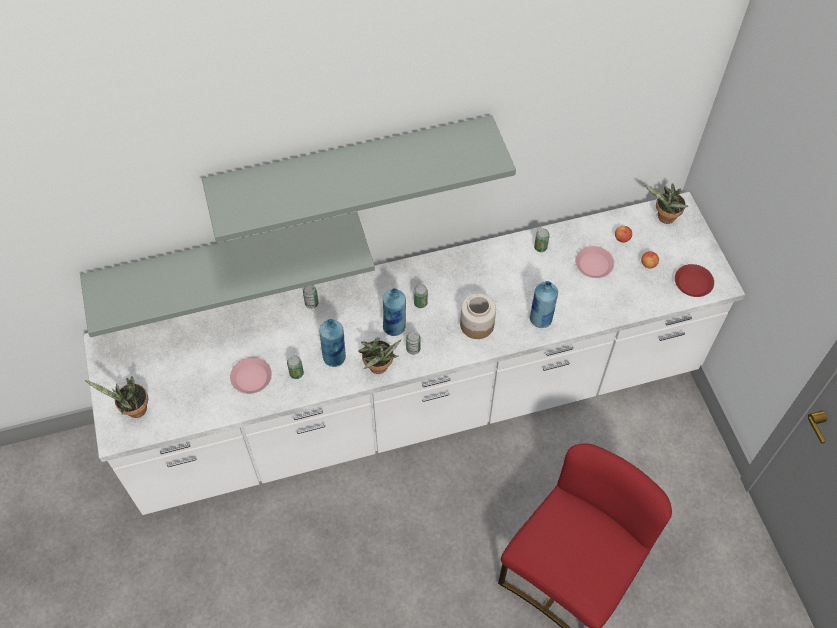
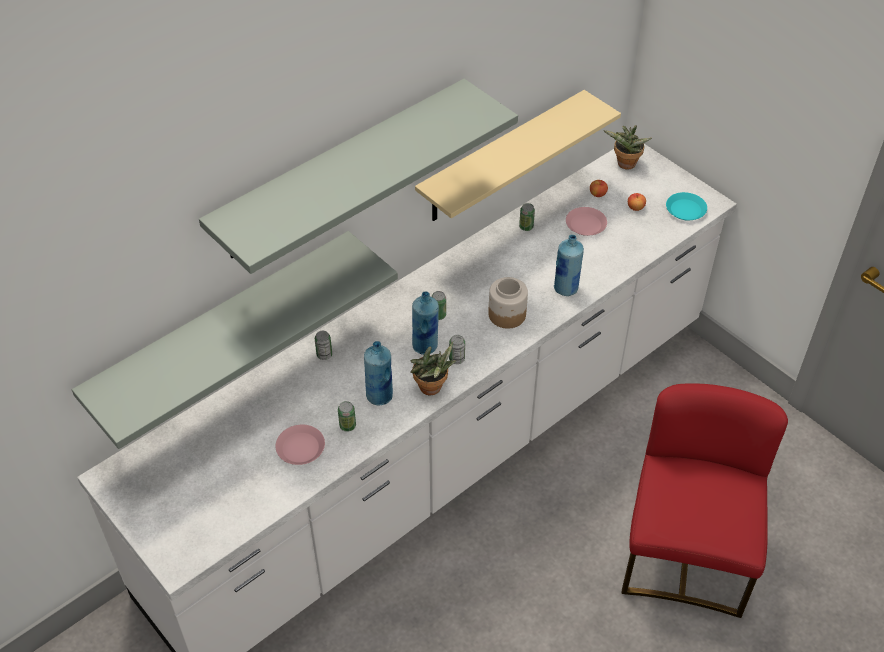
camera: 25 degrees left, 10 degrees down
(133, 410) = (184, 530): potted plant -> none
(532, 183) = (502, 157): none -> beige shelf
(693, 283) = (686, 210): red plate -> turquoise plate

